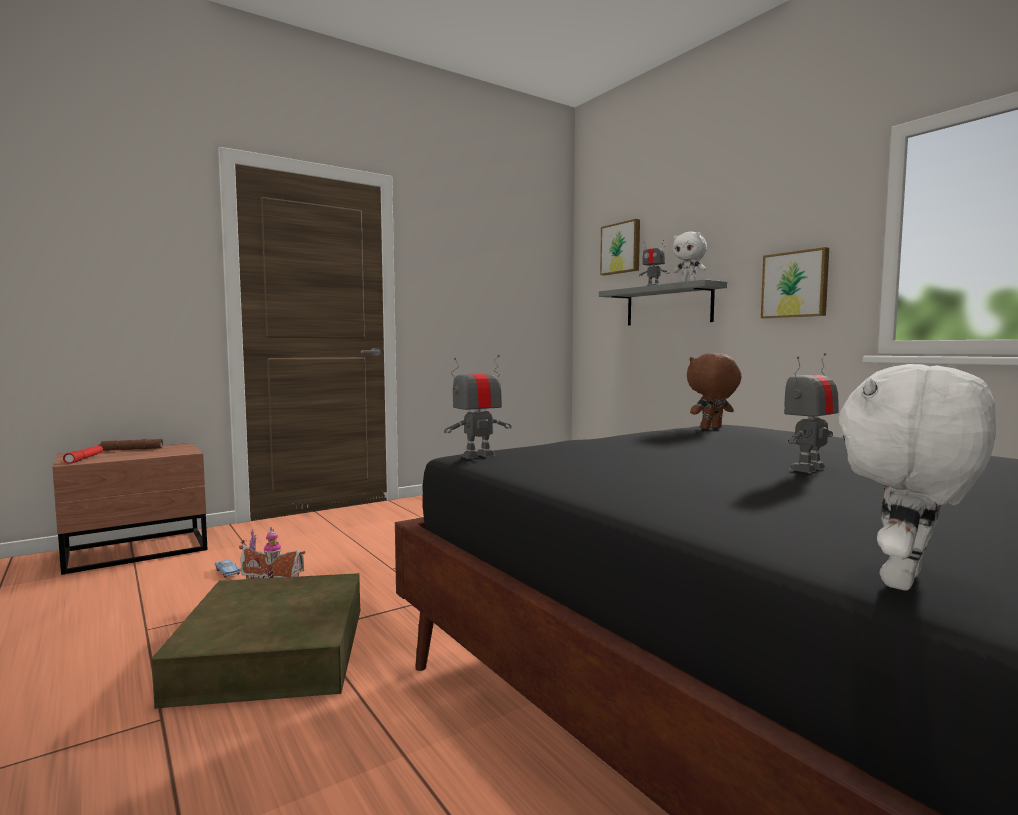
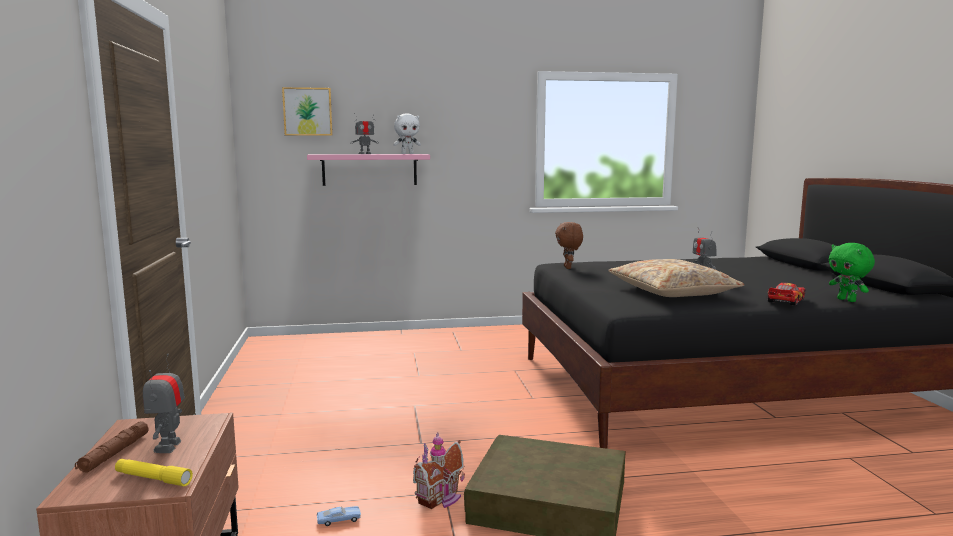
camera: 65 degrees left, 5 degrees up
(84, 459) = (153, 478): red flashlight -> yellow flashlight
(478, 456) = (633, 308): toy robot -> toy robot (168, 446)
(637, 463) = (672, 292): none -> beige pillow
(668, 305) = (369, 169): grey shelf -> pink shelf
(717, 520) = (785, 301): none -> toy car
(795, 284) = (482, 161): picture -> none
(907, 582) = (847, 300): white plush toy -> green plush toy

